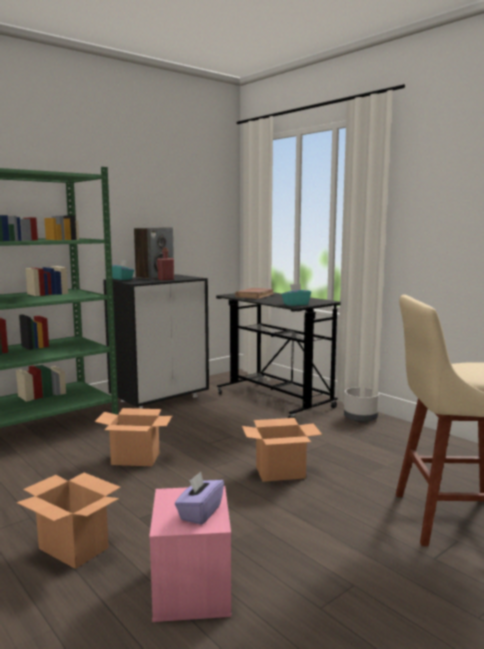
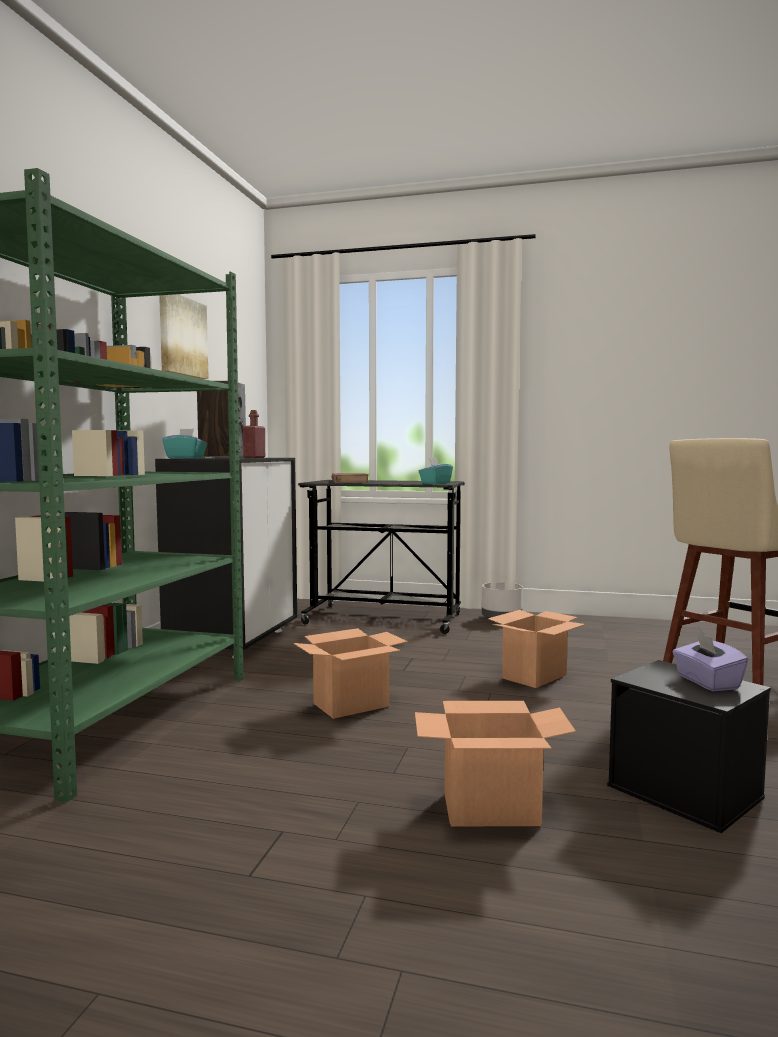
camera: 35 degrees left, 5 degrees down
(138, 196) = (182, 336): none -> picture
(193, 588) = (686, 792): pink storage box -> black storage box

